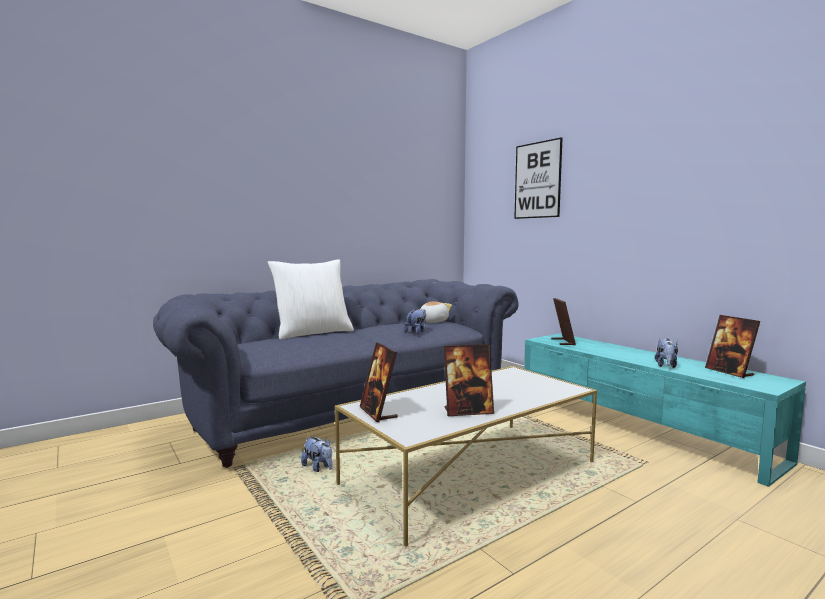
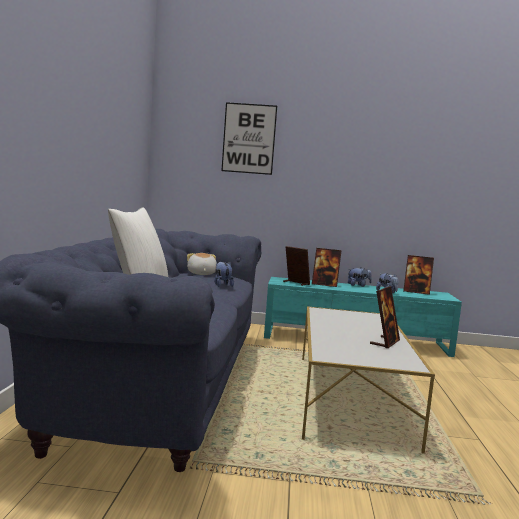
camera: 50 degrees left, 0 degrees up
(318, 468) = (257, 435): plush toy -> plush toy (358, 285)
(378, 412) = (350, 357): picture frame -> picture frame (324, 284)

